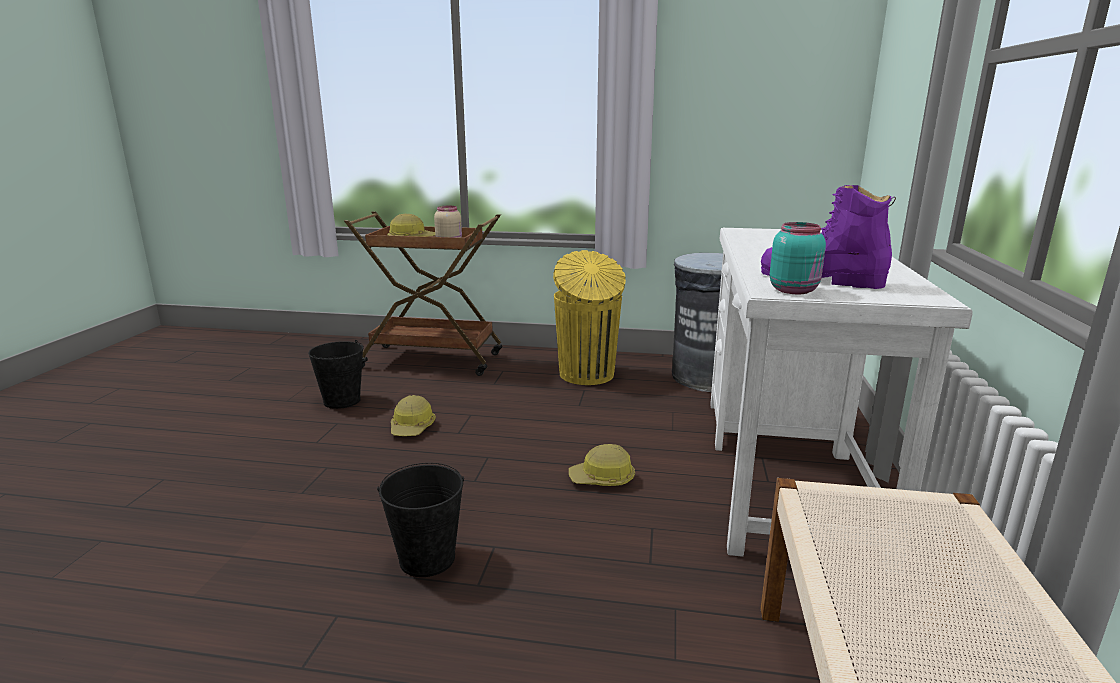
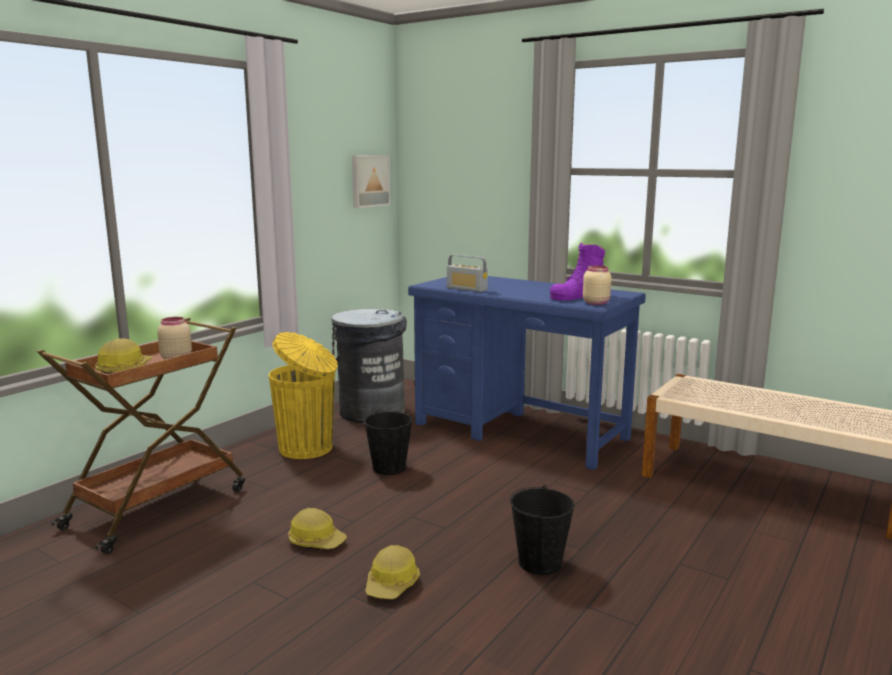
camera: 65 degrees left, 5 degrees down
(341, 401) = (194, 574): black bucket -> black bucket (389, 468)
(602, 479) = (485, 482): hard hat -> hard hat (392, 584)
(750, 241) = (467, 289): none -> radio
(787, 470) = (521, 431): white desk -> blue desk
(794, 290) = (596, 303): turquoise jar -> beige jar
(809, 95) = (369, 181): none -> picture

